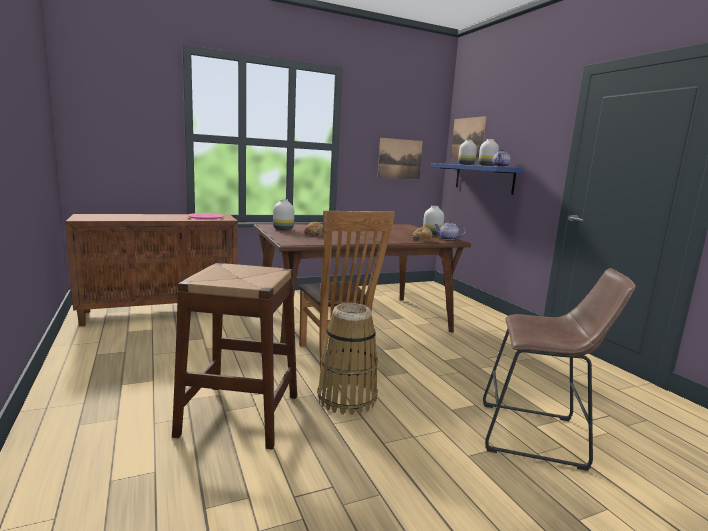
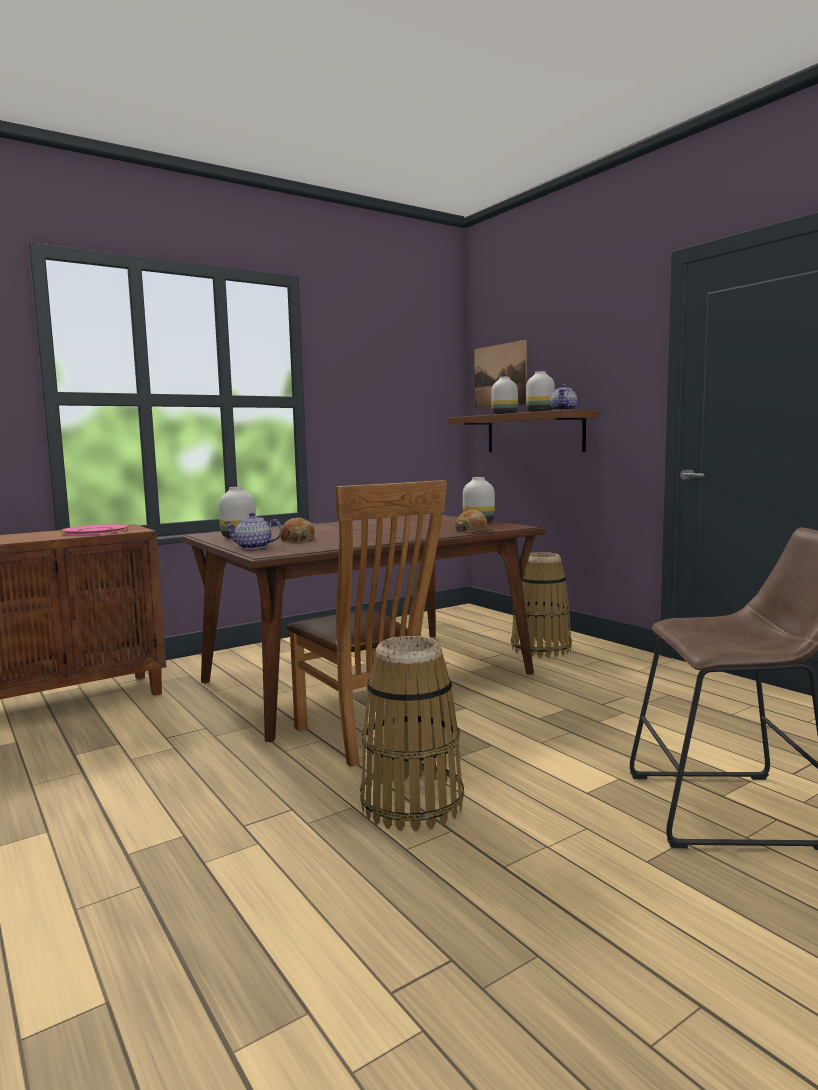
camera: 10 degrees left, 5 degrees down
(240, 414) = (235, 863): brown stool -> none
(400, 159) = (399, 415): picture -> none
(448, 239) = (508, 525): teapot -> teapot (253, 547)
(465, 317) = (540, 649): none -> basket
(483, 178) = (534, 433): blue shelf -> brown shelf

